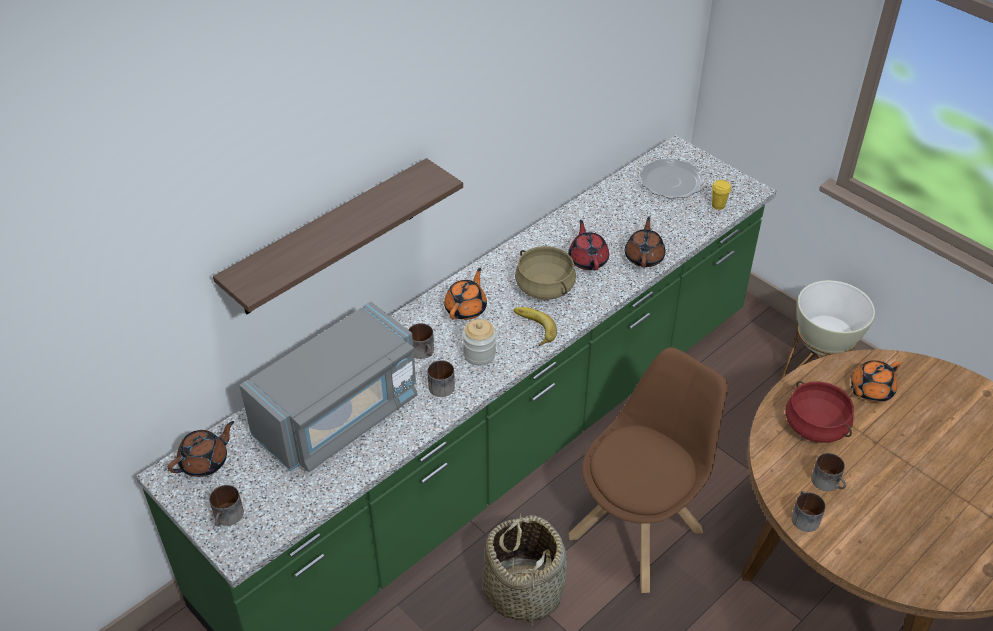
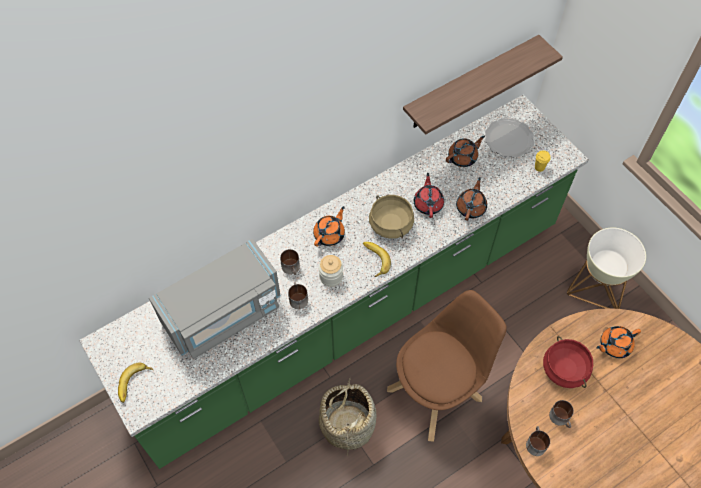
camera: 10 degrees right, 15 degrees up
(205, 461) = (126, 336): brown teapot -> brown teapot (463, 157)
(228, 517) = (135, 384): mug -> banana
(329, 238) = (224, 194): shelf -> shelf (470, 83)

